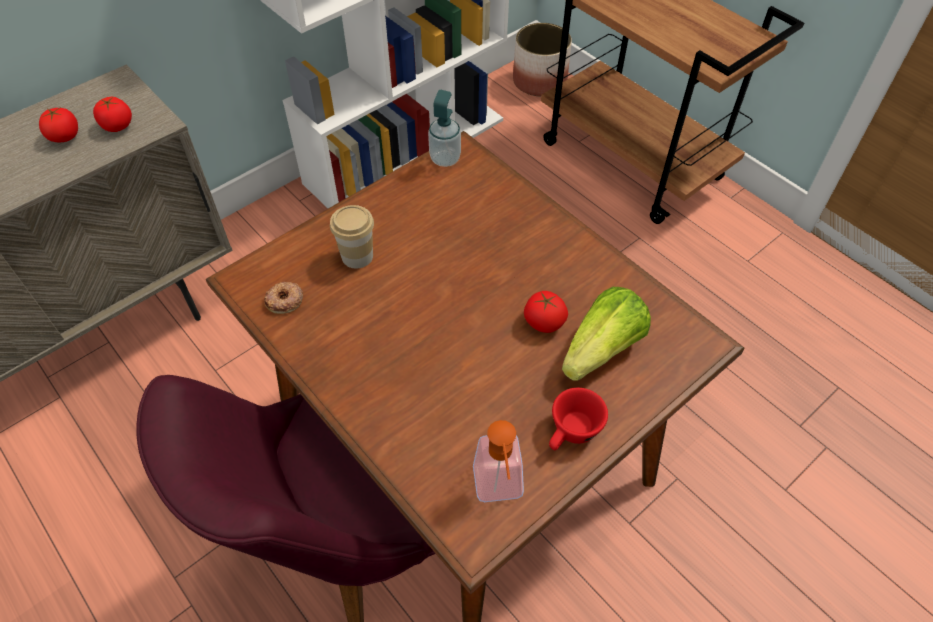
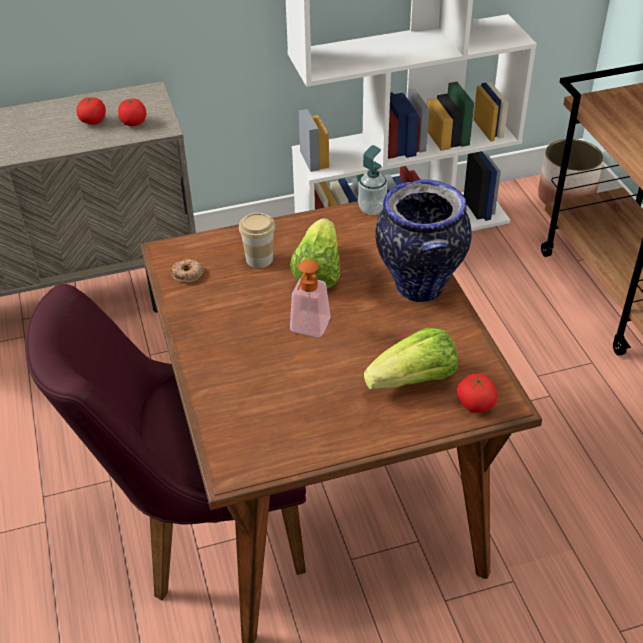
camera: 25 degrees right, 10 degrees down
(430, 251) = (318, 271): none -> lettuce
(499, 490) = (269, 447): soap dispenser -> soap dispenser (308, 330)
(543, 236) = (418, 286): none -> vase
(544, 322) = (378, 347): tomato -> tomato (475, 404)
(571, 434) = (350, 430): red cup -> none

